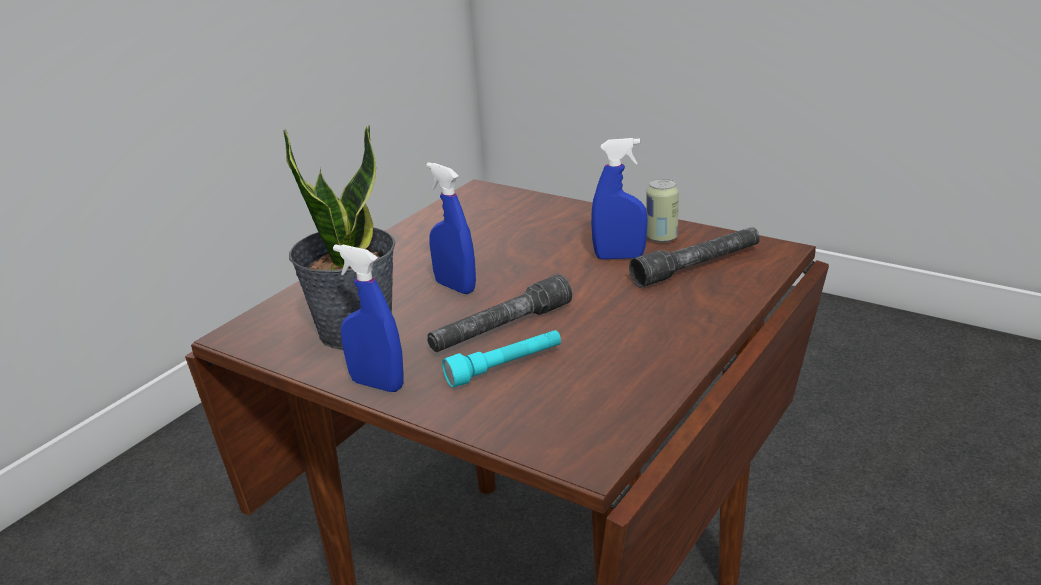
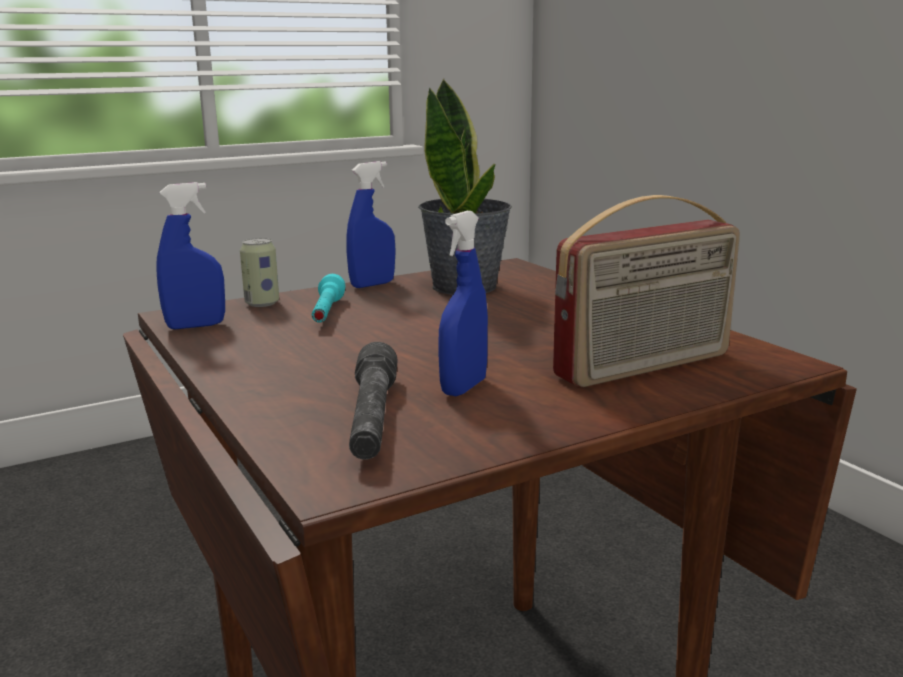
camera: 115 degrees right, 10 degrees down
(455, 287) = (496, 318): blue spray bottle -> blue spray bottle (196, 326)
(500, 328) = (390, 320): grey flashlight -> none
(524, 219) = (645, 366): none -> radio
(661, 238) = (486, 422): can -> can (262, 303)

